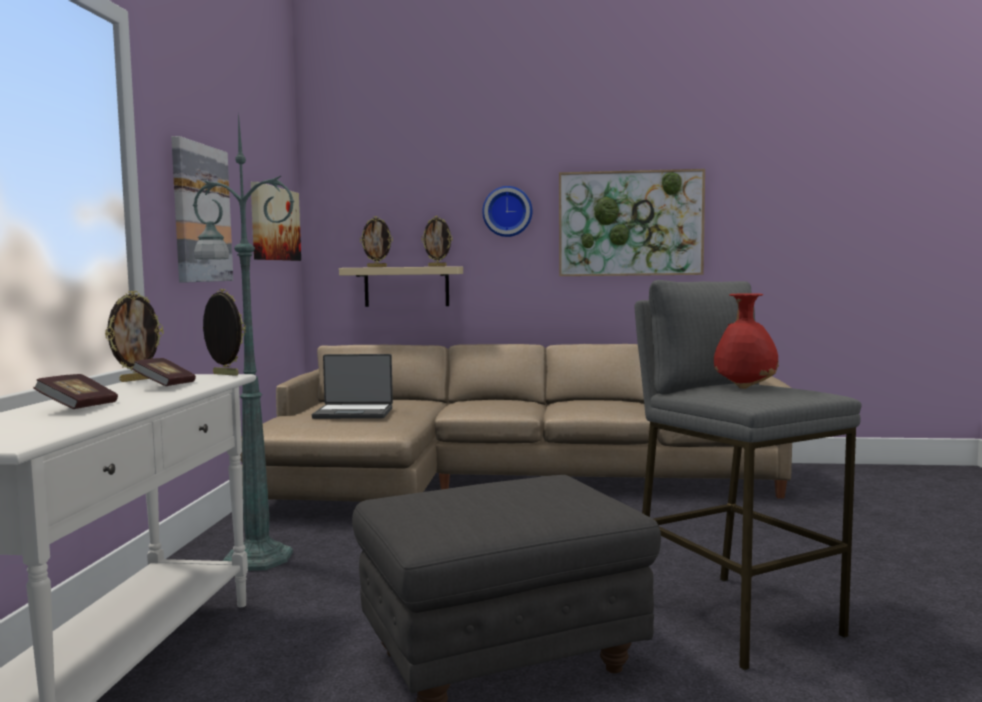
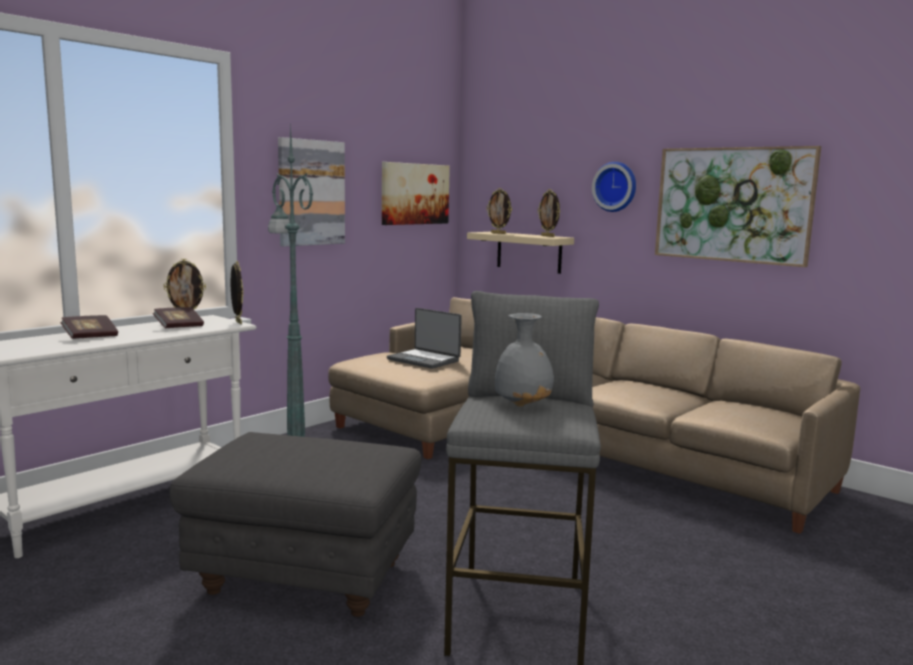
camera: 35 degrees right, 5 degrees up
(745, 387) = (523, 405): red vase -> grey vase

